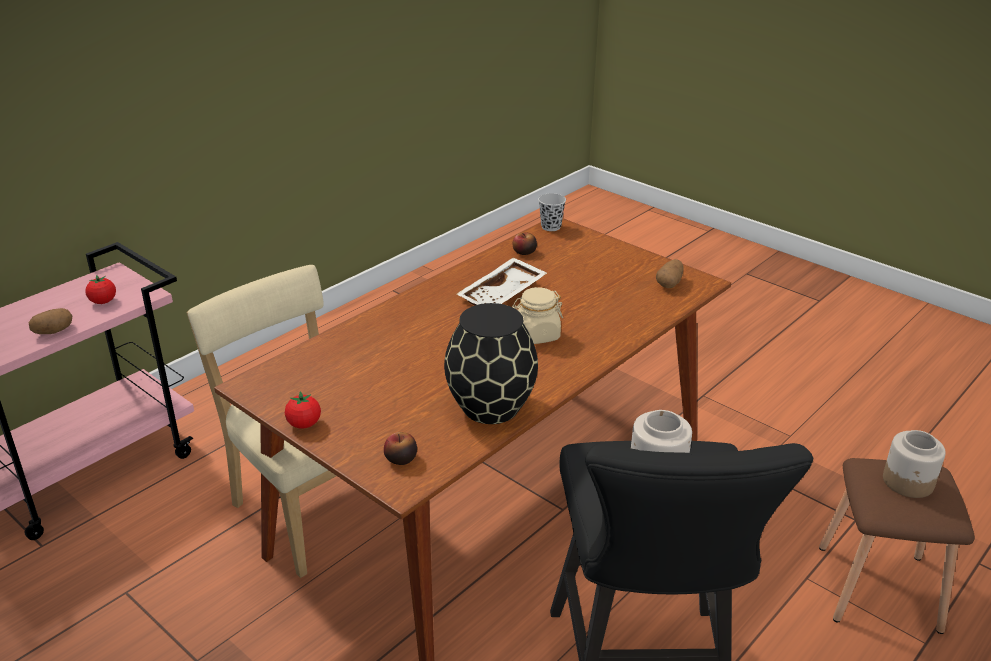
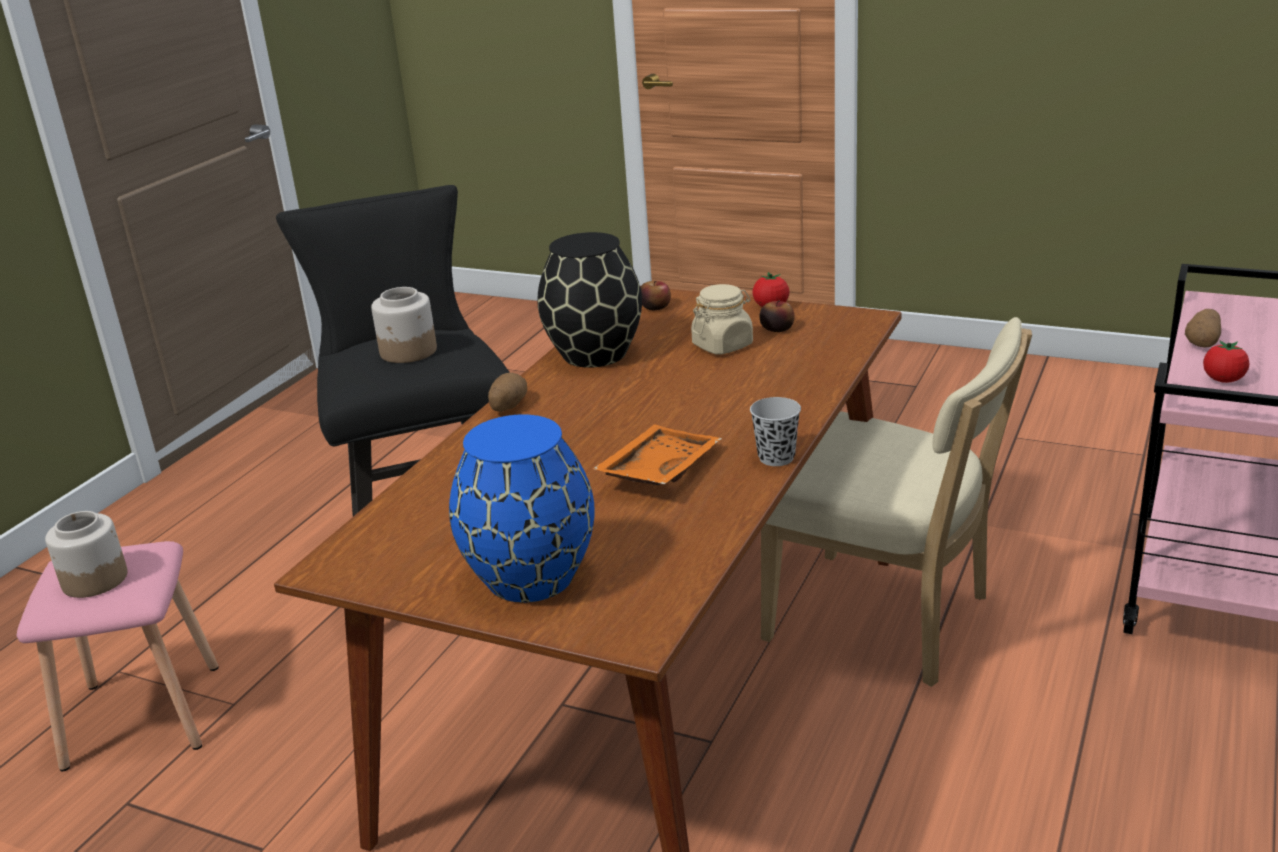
camera: 165 degrees right, 5 degrees down
(503, 295) = (657, 470): white tray -> orange tray
(524, 252) = (669, 554): apple -> apple (777, 328)
(536, 335) = (578, 429): beige jar -> beige jar (723, 345)
(551, 227) = (648, 630): black cup -> black cup (776, 458)
(596, 256) = (530, 578): none -> blue vase
(669, 283) = (387, 551): potato -> potato (507, 406)
(880, 589) = (142, 714): brown stool -> pink stool

